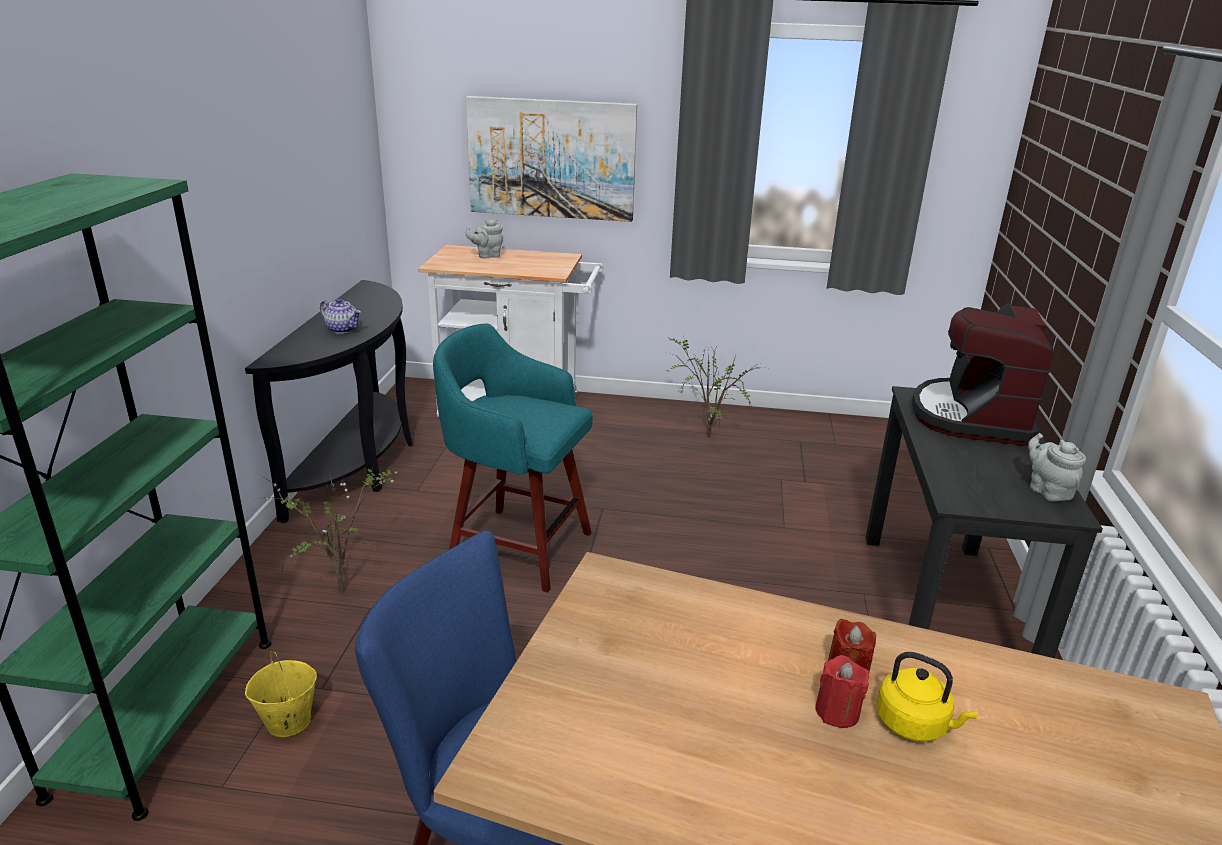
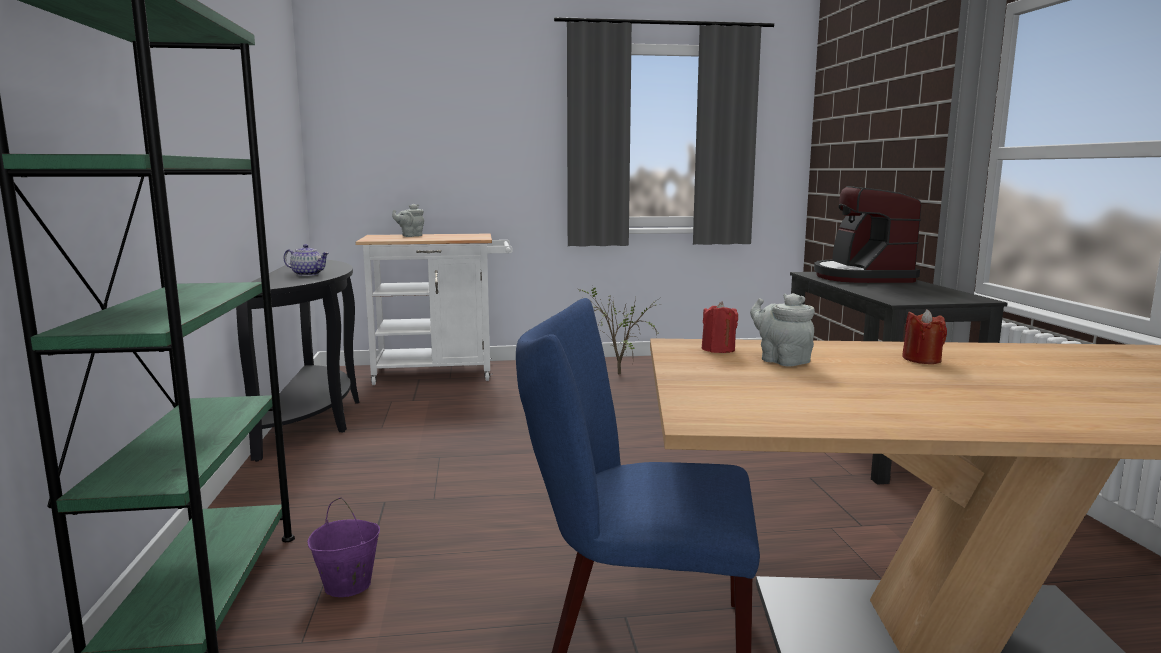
camera: 15 degrees left, 15 degrees down
(288, 721) = (347, 585): yellow bucket -> purple bucket
(346, 590) = (352, 493): potted plant -> none
(516, 547) = (500, 448): turquoise stool -> none
(551, 159) = (460, 155): picture -> none
(837, 712) = (938, 372): red candle -> red candle (718, 349)
(915, 724) = (1000, 371): yellow kettle -> none
(1047, 490) = (952, 294): grey teapot -> grey teapot (781, 360)

